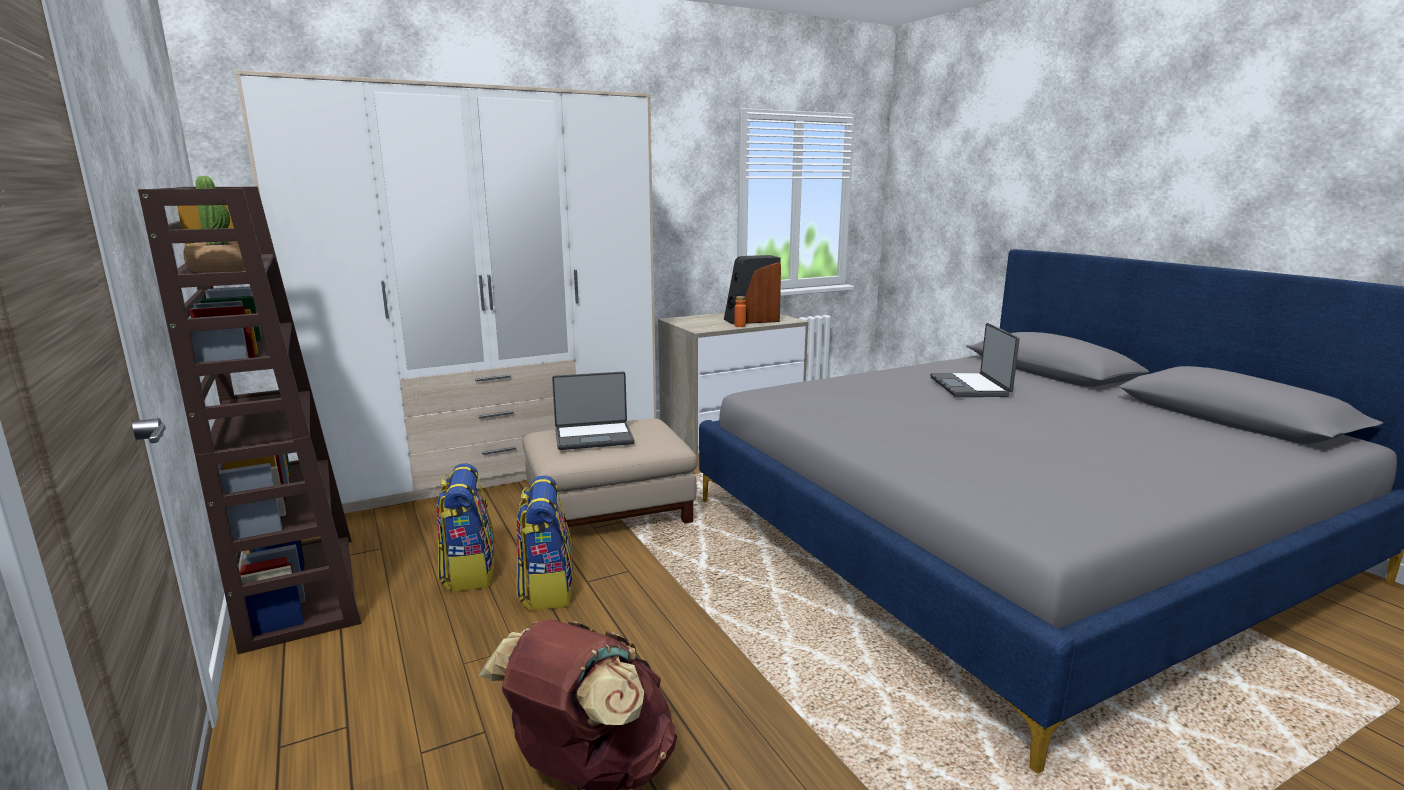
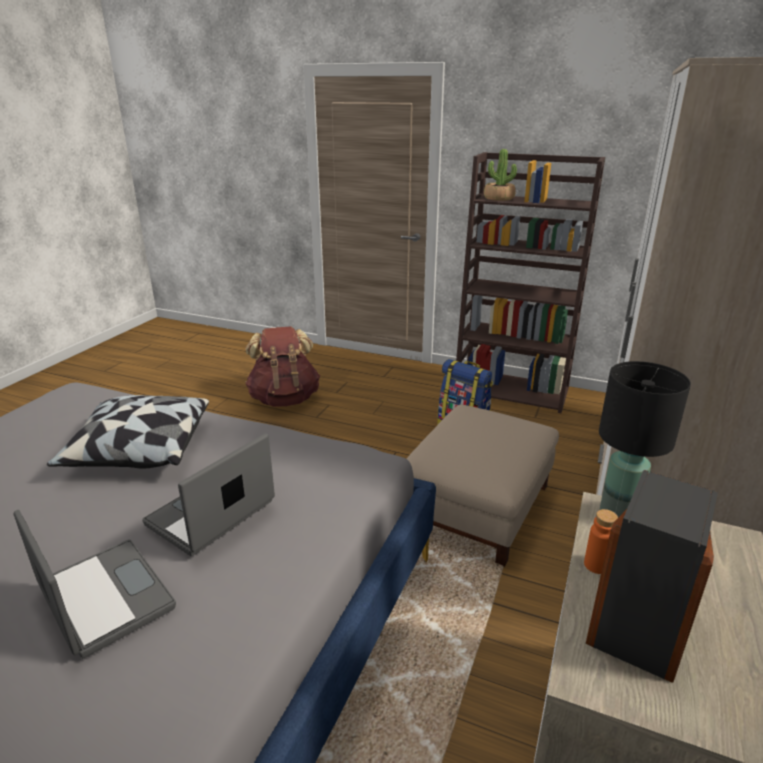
camera: 140 degrees right, 10 degrees up
(546, 589) = (408, 438): backpack -> none
(594, 437) = (483, 430): laptop -> laptop (212, 514)
(699, 328) = (618, 515): none -> black table lamp
(943, 440) = (139, 450): none -> pillow

